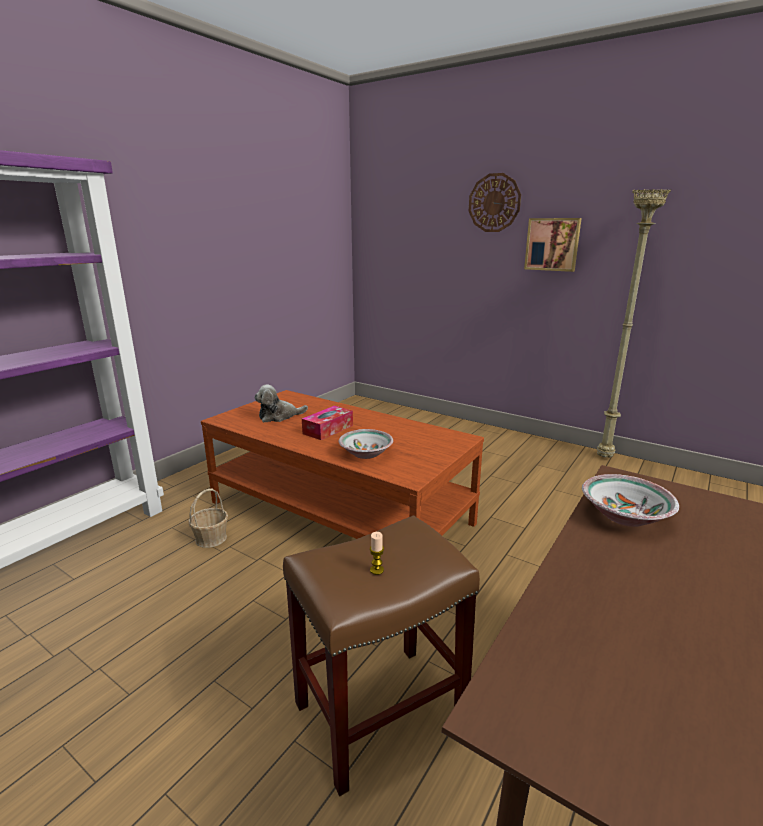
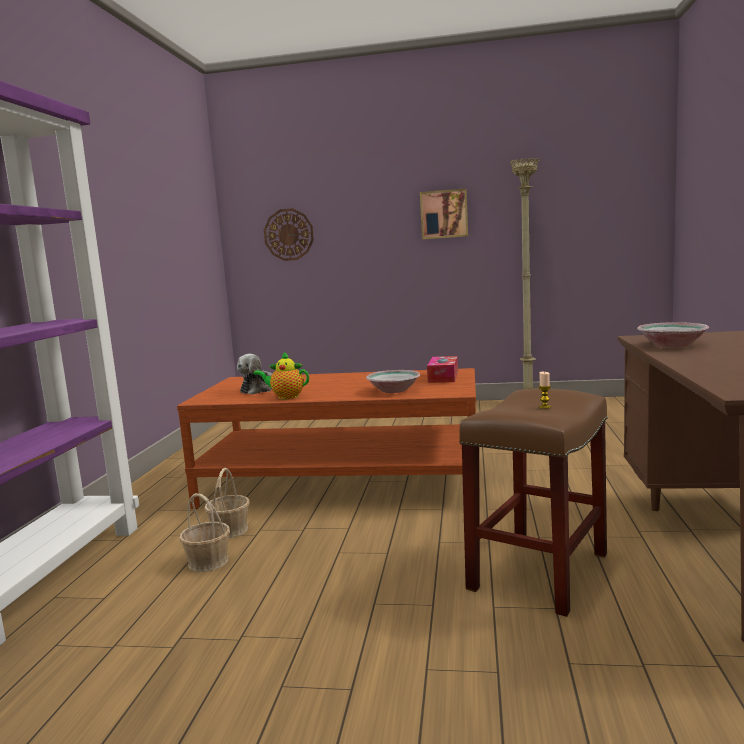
camera: 25 degrees left, 10 degrees down
(163, 569) = (208, 562): none -> basket
(278, 435) = (285, 397): none -> teapot
(328, 429) = (329, 387): tissue box -> tissue box (443, 377)
(494, 203) = (382, 181): wall clock -> wall clock (289, 234)

